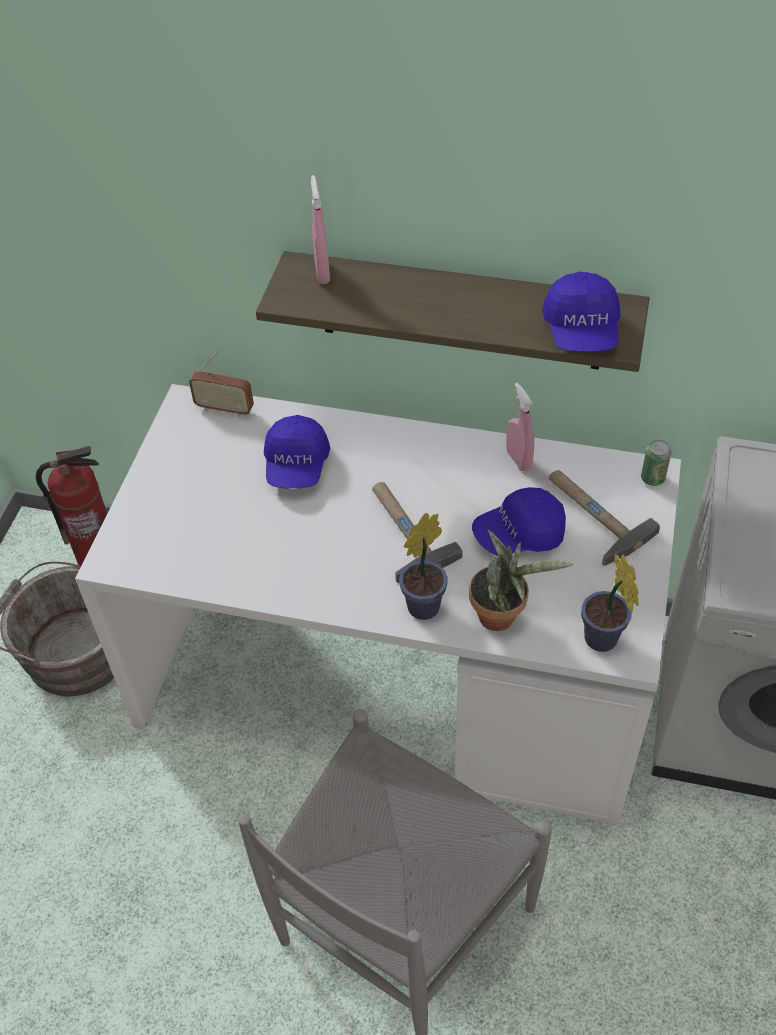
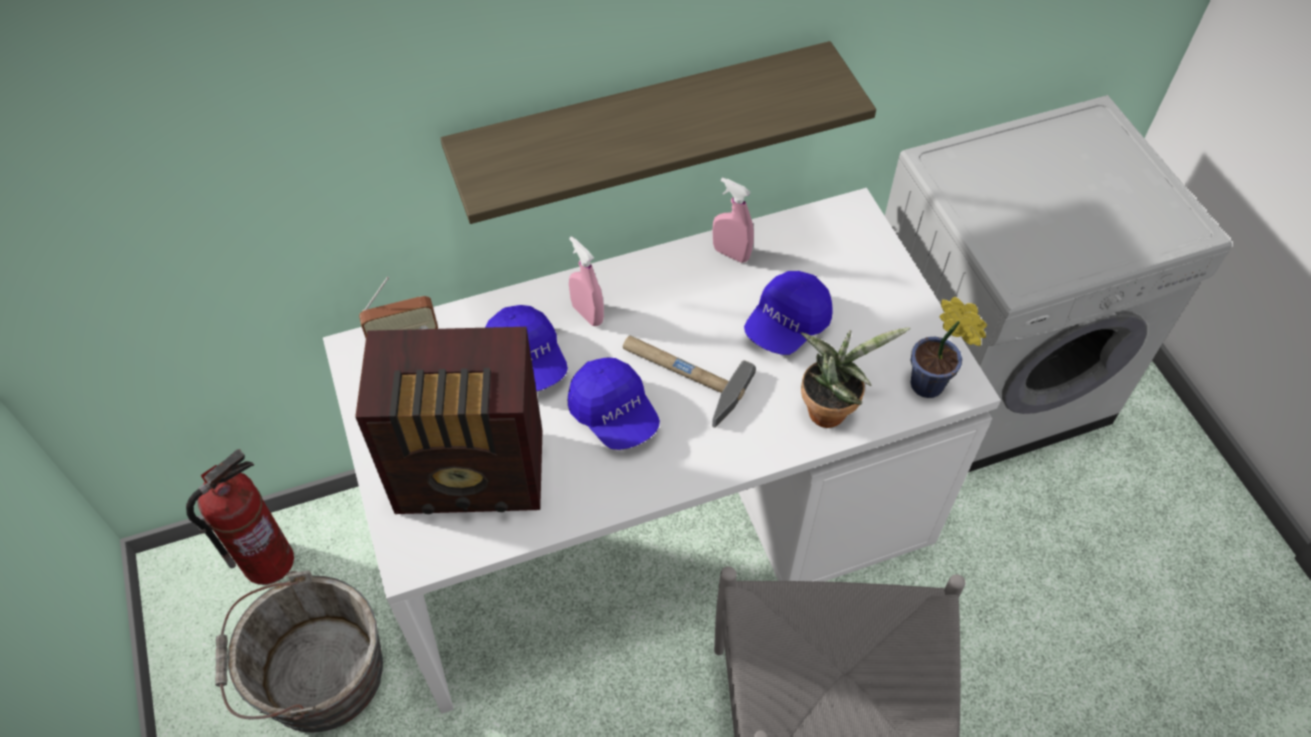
camera: 35 degrees left, 5 degrees up
(196, 527) = (474, 475): none -> radio
(322, 273) = (503, 144): pink spray bottle -> pink spray bottle (587, 314)
(426, 604) = (757, 434): potted plant -> none
(581, 331) = (801, 99): blue cap -> blue cap (614, 414)
(591, 515) = (833, 275): hammer -> none
(652, 478) = (857, 216): can -> none

